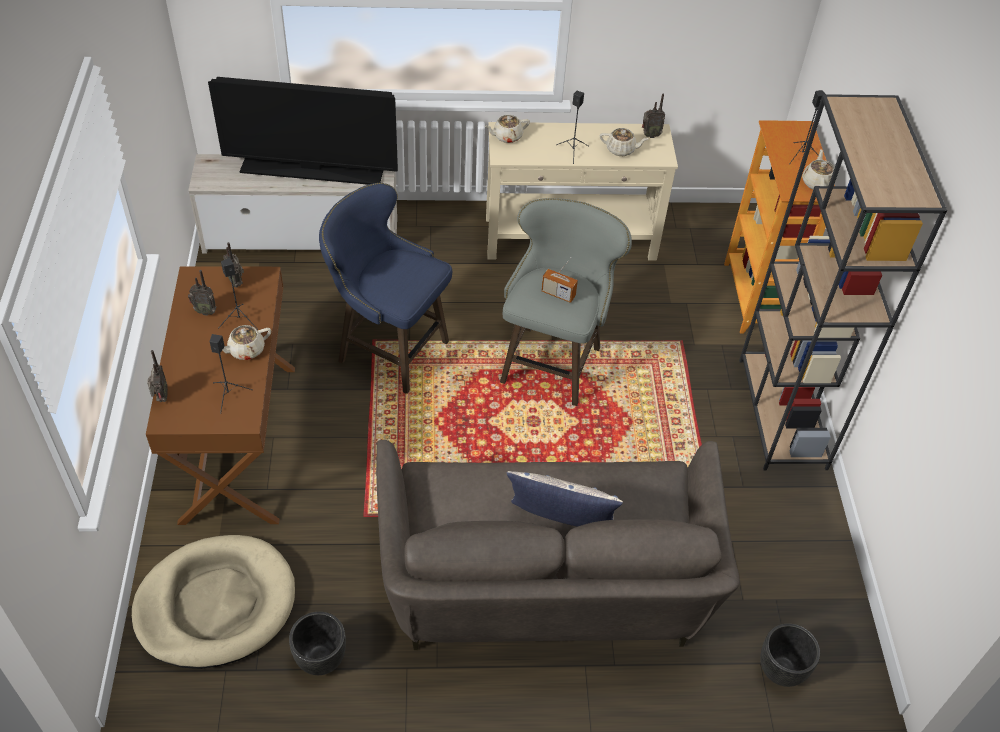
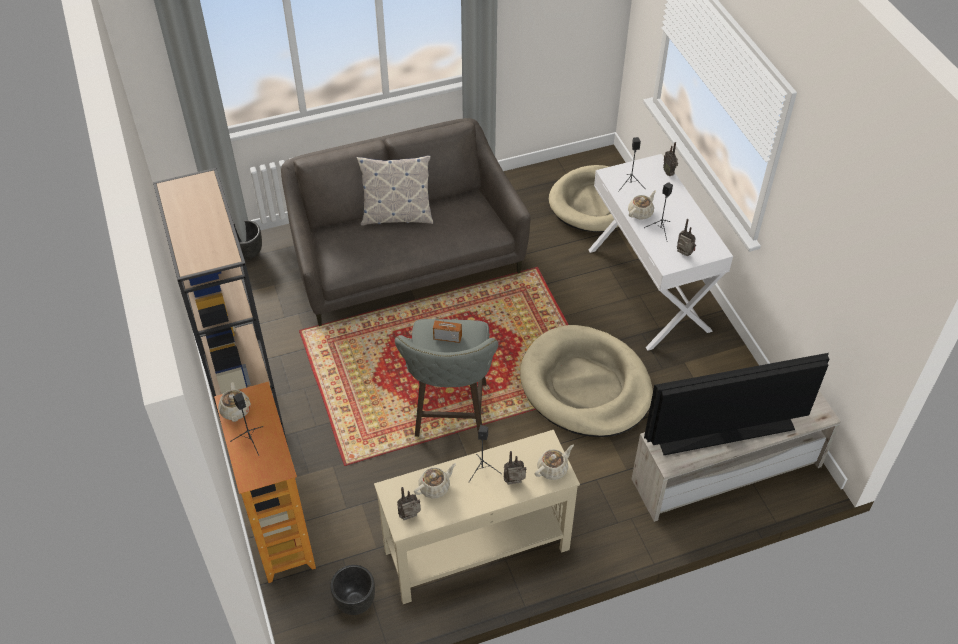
camera: 165 degrees right, 0 degrees up
(205, 311) = (687, 230): radio -> radio (515, 483)
(238, 441) = (649, 289): brown console table -> white console table
(320, 659) = (520, 194): black planter -> black planter (355, 602)
(389, 349) = (585, 385): blue stool -> beige dog bed
(621, 150) = (435, 487): beige teapot -> beige teapot turned 150 degrees clockwise

